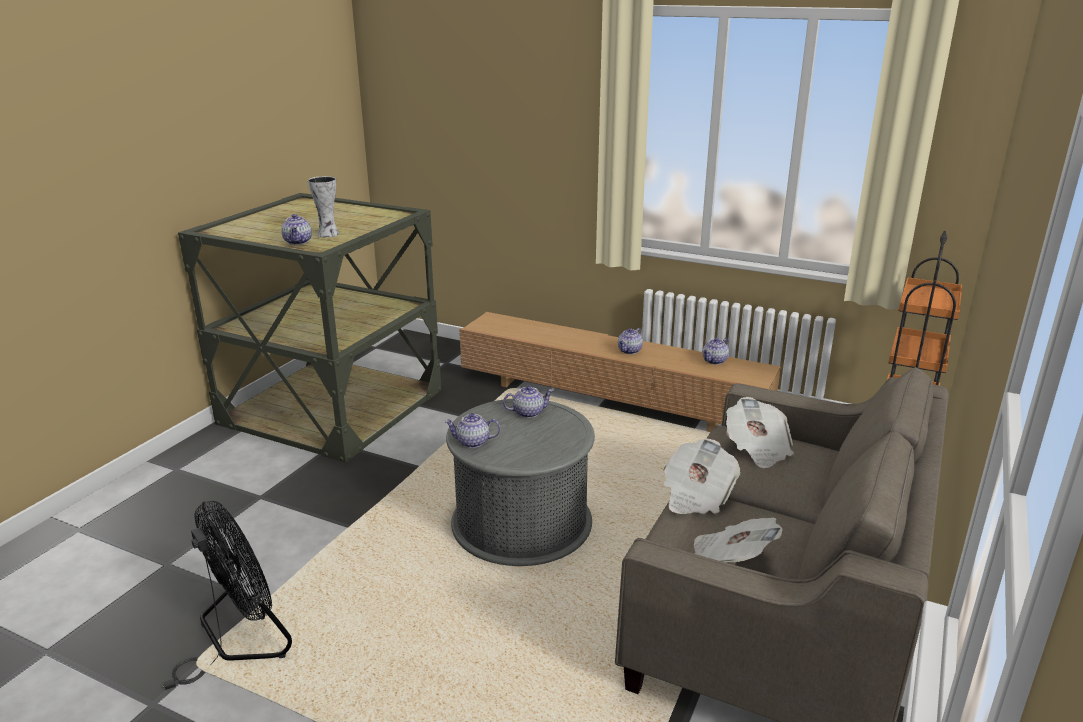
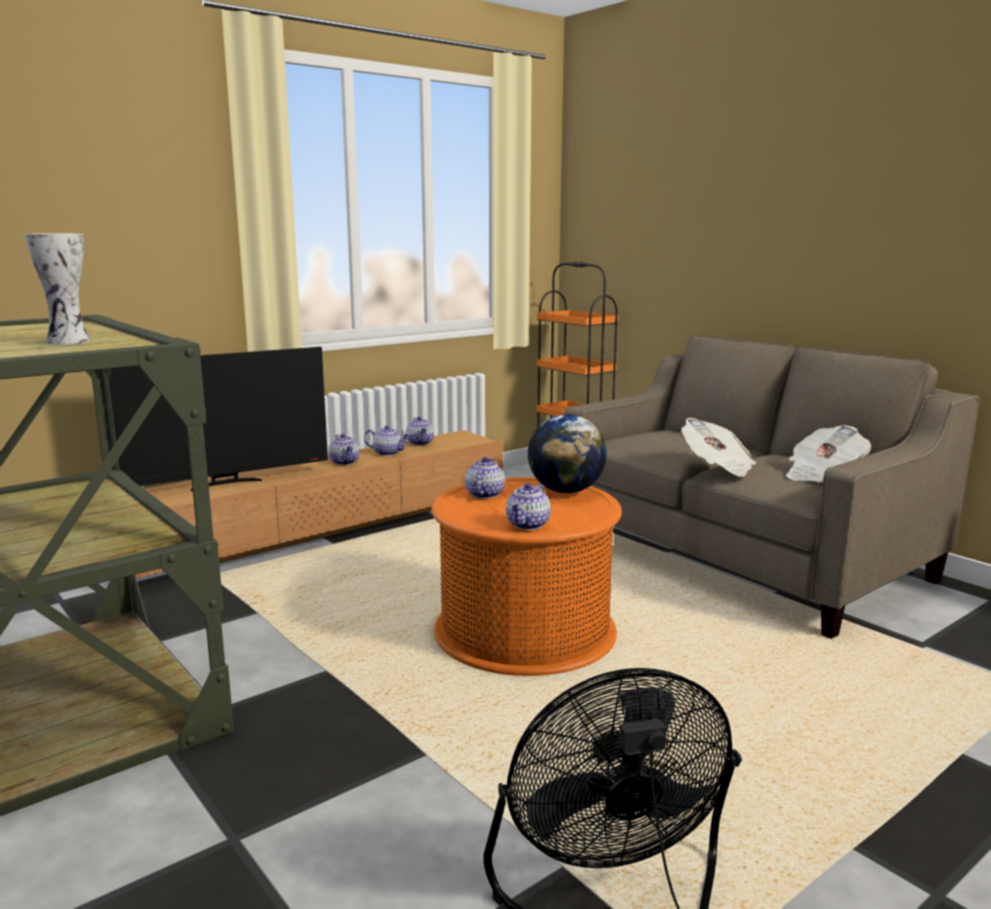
camera: 65 degrees left, 10 degrees down
(298, 242) = (76, 346): teapot -> teapot (388, 453)
(522, 522) = (525, 631): grey coffee table -> orange coffee table
(543, 332) = (226, 483): none -> television
(562, 440) = (566, 491): none -> globe
(757, 449) = (652, 440): newspaper -> none

